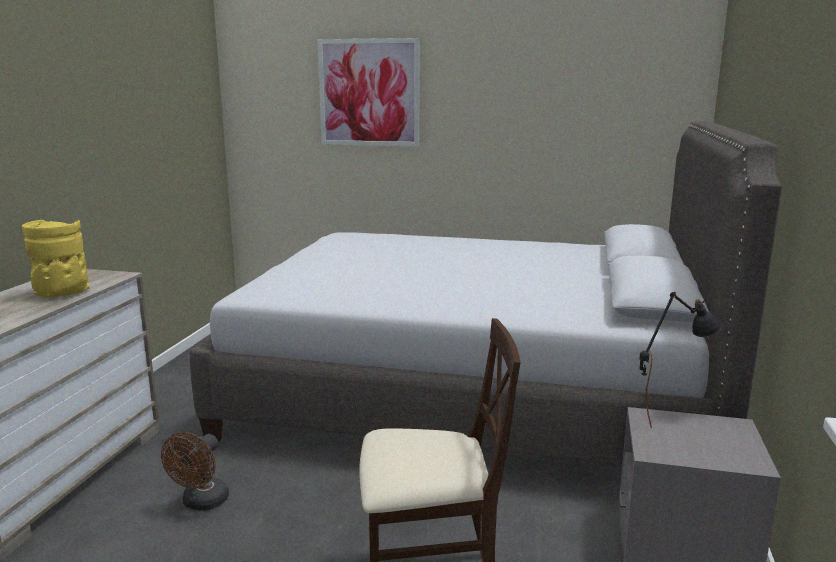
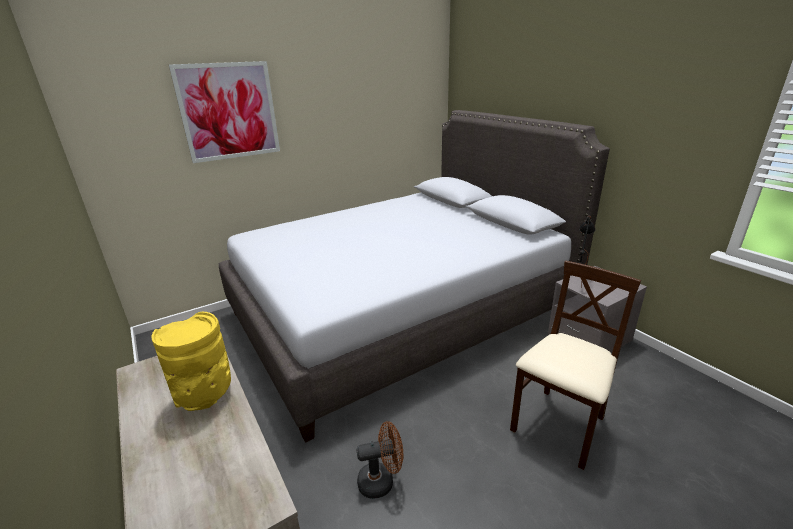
camera: 45 degrees left, 10 degrees up
(201, 503) = (381, 481): brown fan -> brown fan turned 75 degrees counterclockwise

